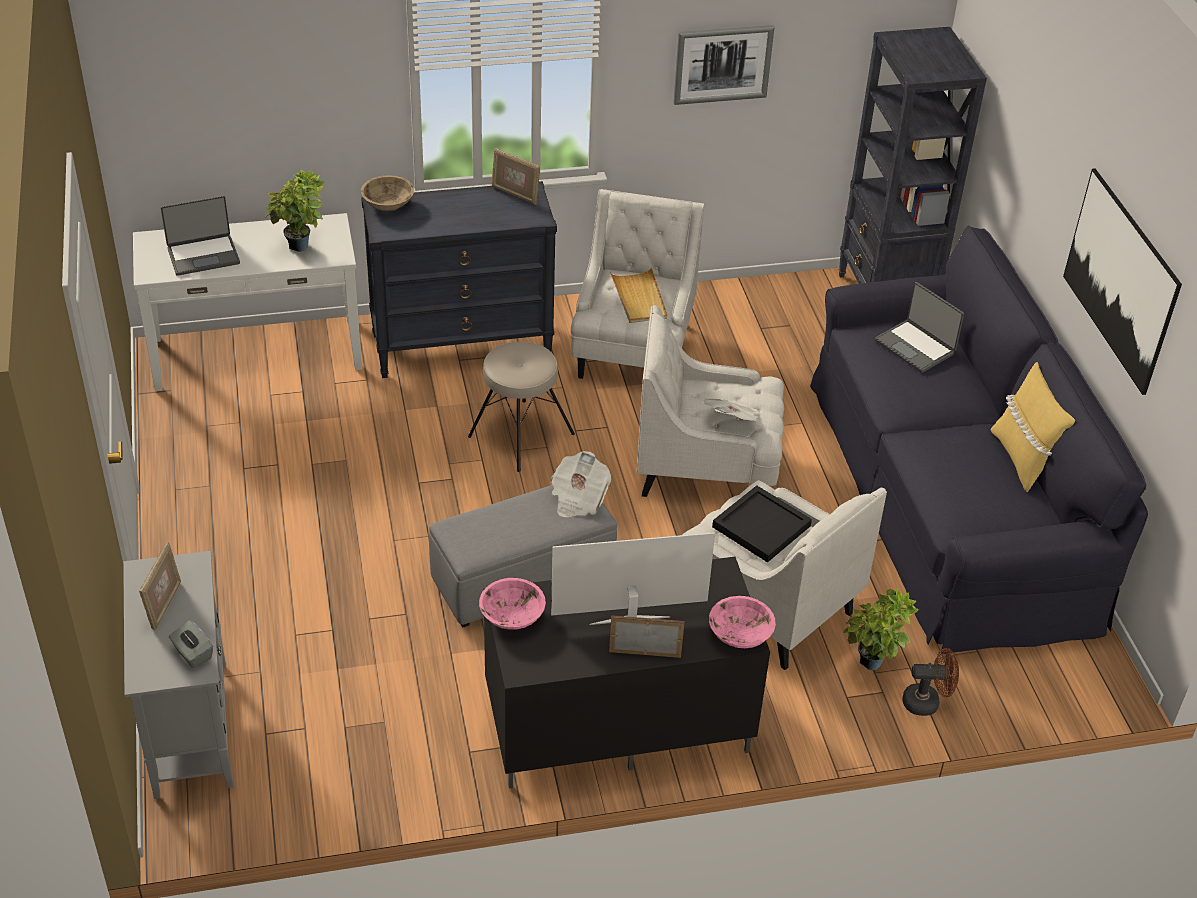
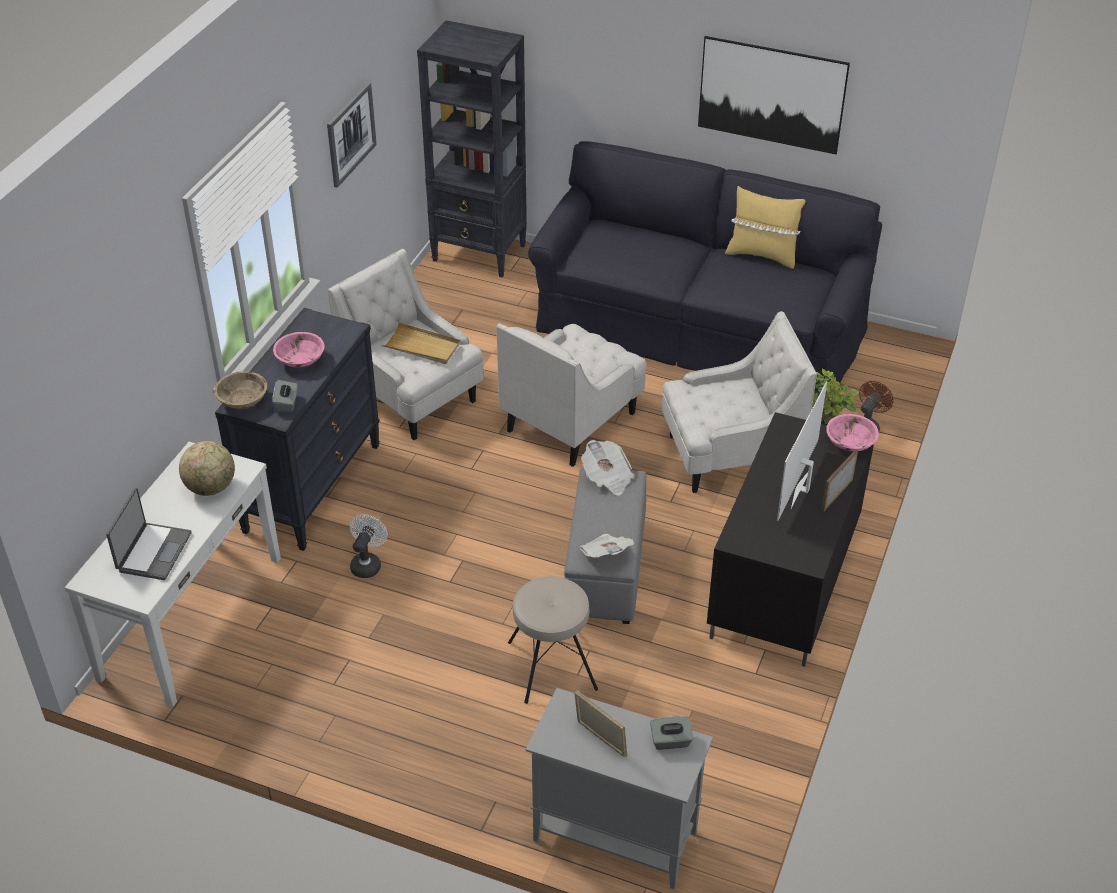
camera: 55 degrees left, 0 degrees up
(301, 249) = (211, 487): potted plant -> globe
(398, 422) = (367, 563): none -> white fan
(405, 228) = (286, 404): none -> grey tissue box
(512, 616) = (754, 545): pink bowl -> pink bowl (300, 360)
(515, 194) = (306, 328): picture frame -> none
(520, 434) = (448, 500): beige stool -> beige stool (551, 666)
(732, 421) = (600, 364): newspaper -> newspaper (606, 555)
(761, 525) = (716, 400): black tray -> none
(915, 347) = (618, 243): laptop -> none

